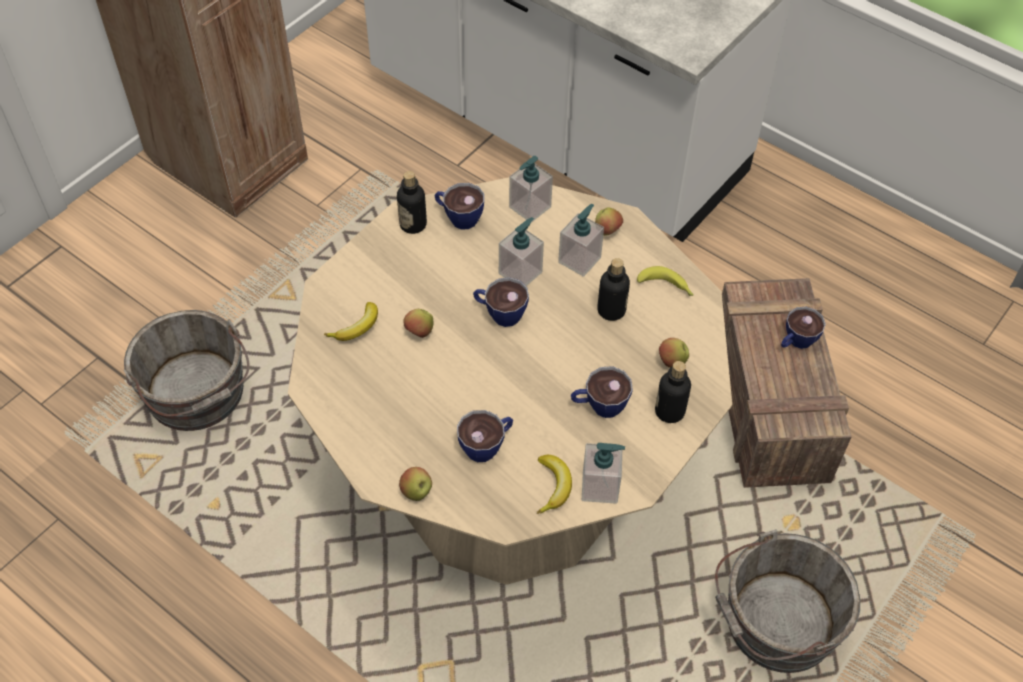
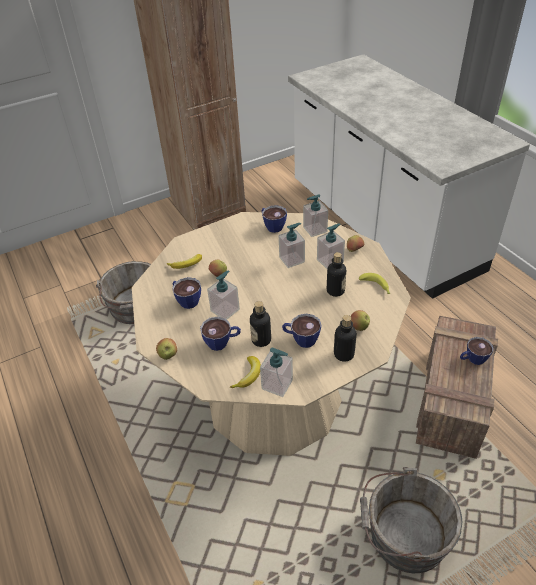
camera: 25 degrees right, 10 degrees down
(413, 224) = (245, 224): bottle -> bottle (261, 340)
(462, 390) = (225, 310): none -> soap dispenser
(499, 313) = (268, 277): cup -> cup (186, 300)

